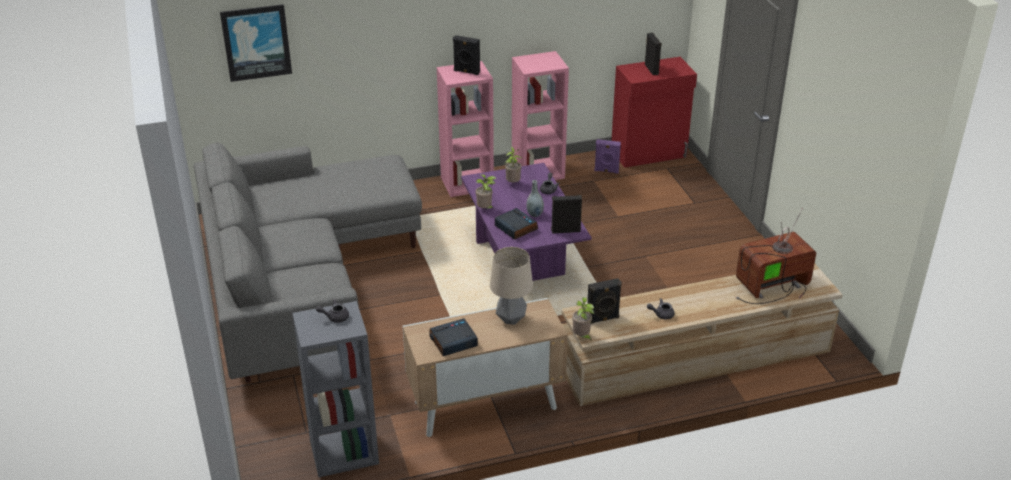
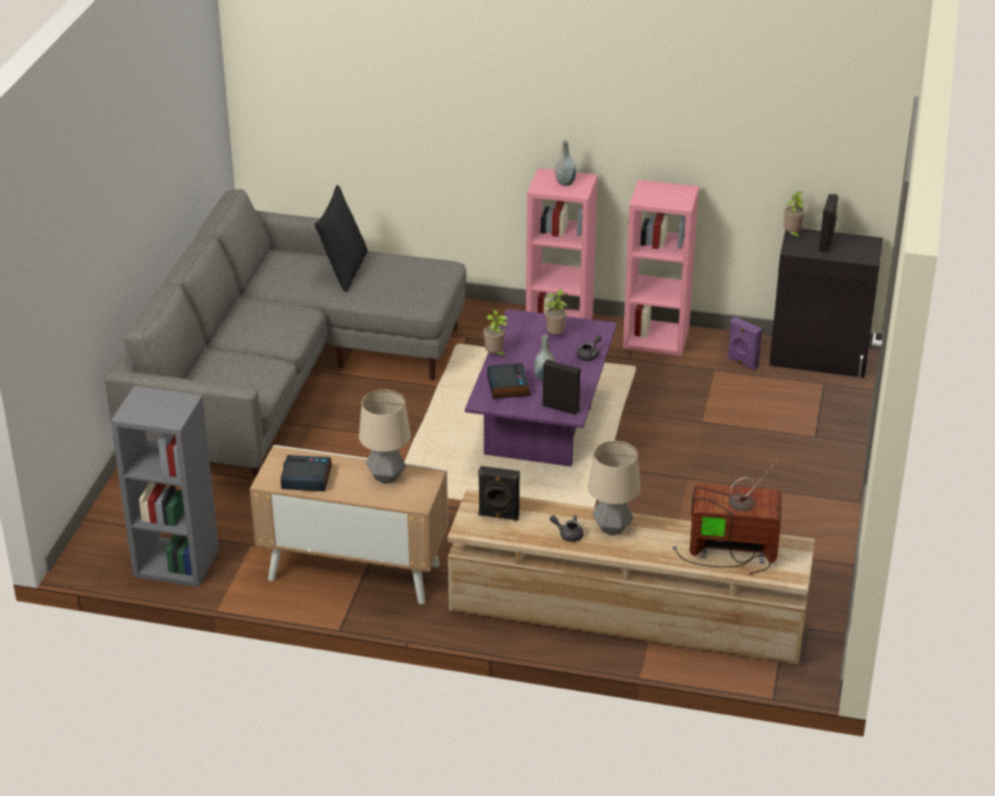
camera: 30 degrees right, 0 degrees up
(256, 42) = (323, 85): picture -> none
(320, 184) = (344, 270): none -> black pillow
(335, 317) = (167, 403): grey teapot -> none
(466, 72) = (565, 183): black speaker -> grey vase
(582, 337) = (457, 525): potted plant -> potted plant (792, 235)
(649, 153) = (819, 358): red cabinet -> black cabinet
(685, 300) = (612, 529): none -> table lamp

